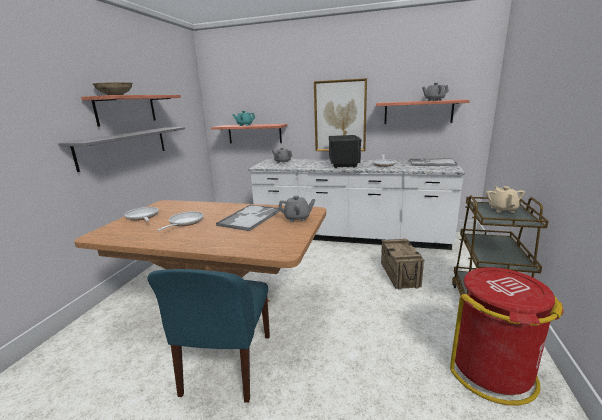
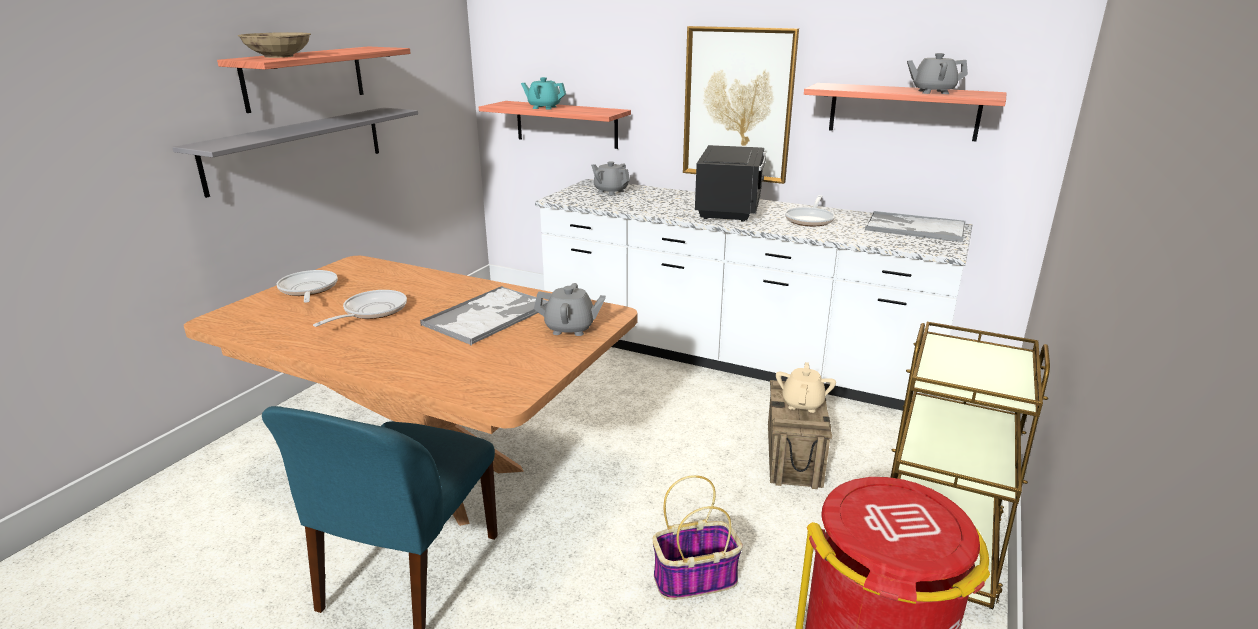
camera: 10 degrees right, 5 degrees up
(382, 340) = (695, 578): none -> basket
(502, 209) = (984, 360): beige teapot -> beige teapot (802, 404)

